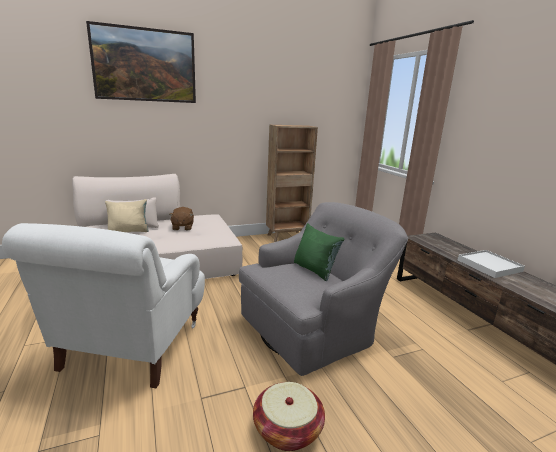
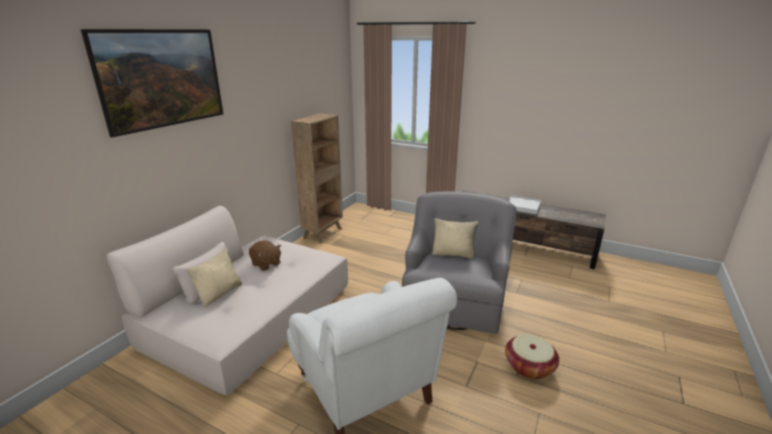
camera: 40 degrees left, 5 degrees up
(315, 270) = (454, 254): green pillow -> beige pillow

